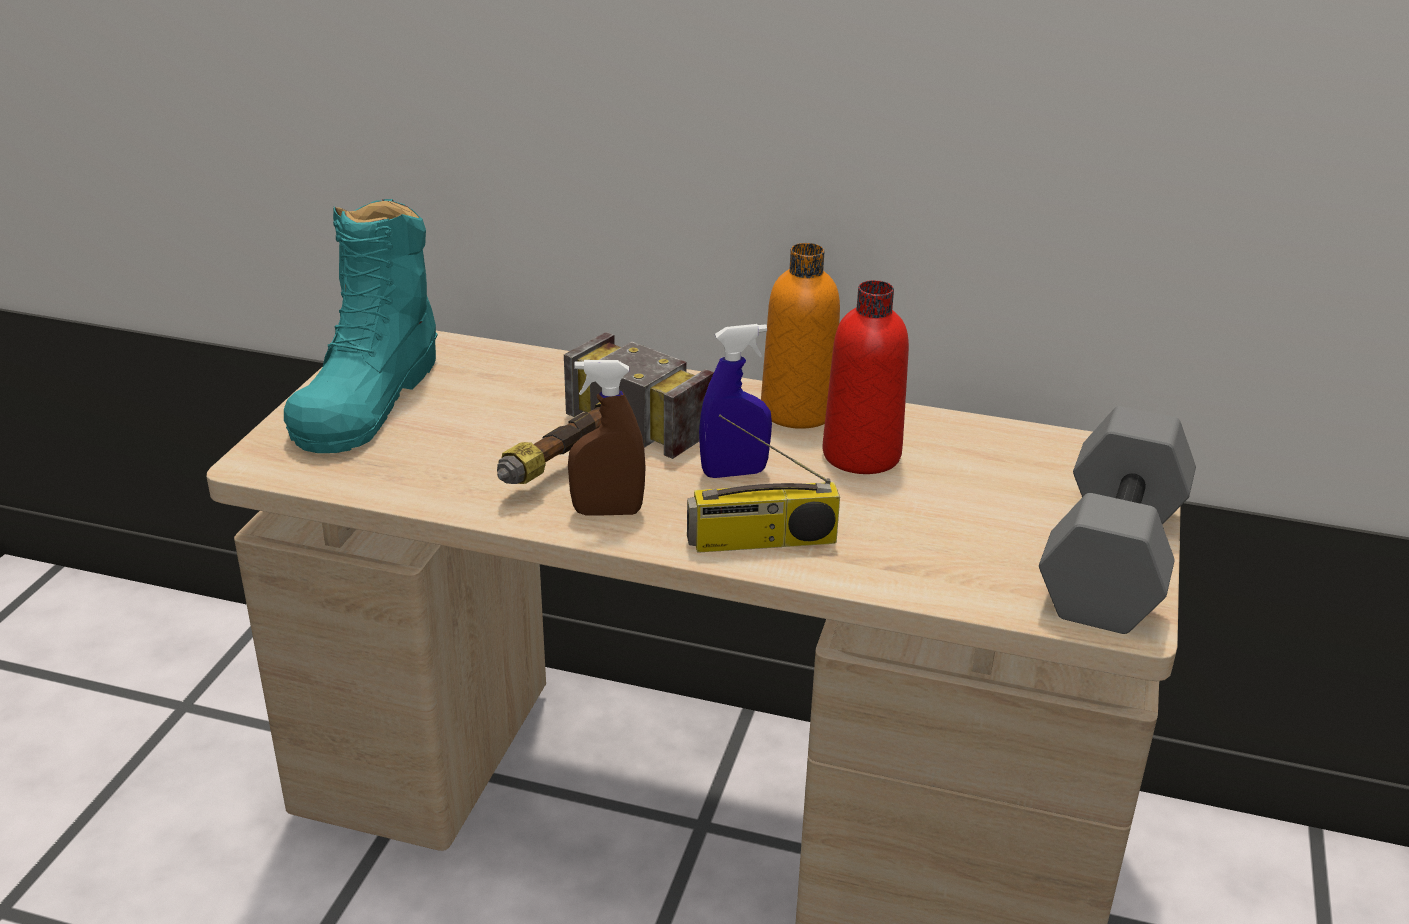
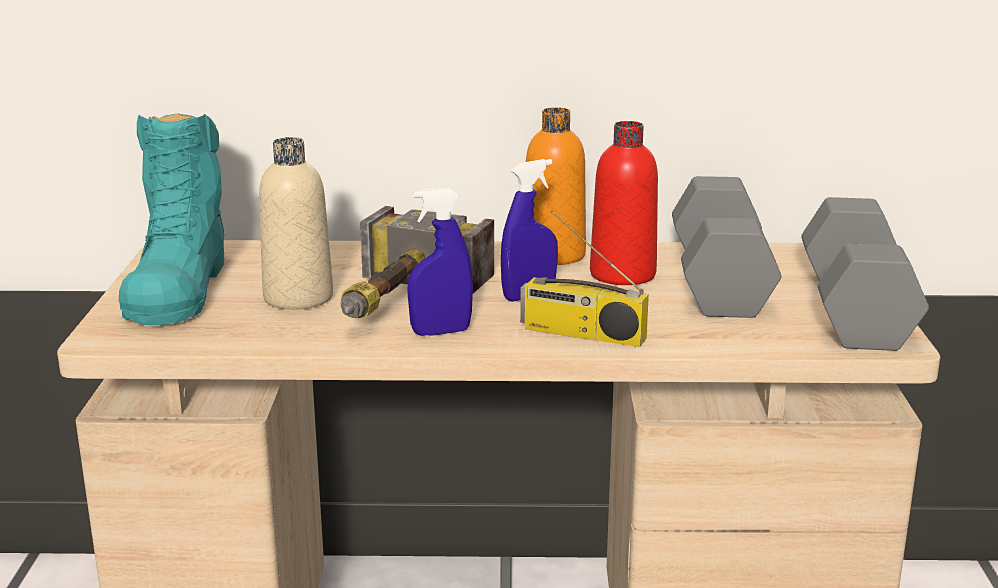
camera: 15 degrees left, 10 degrees down
(483, 434) = (298, 298): none -> beige bottle
(607, 511) = (441, 332): brown spray bottle -> blue spray bottle
(761, 541) = (581, 334): radio -> radio turned 45 degrees clockwise
(968, 483) = (716, 281): none -> grey dumbbell

